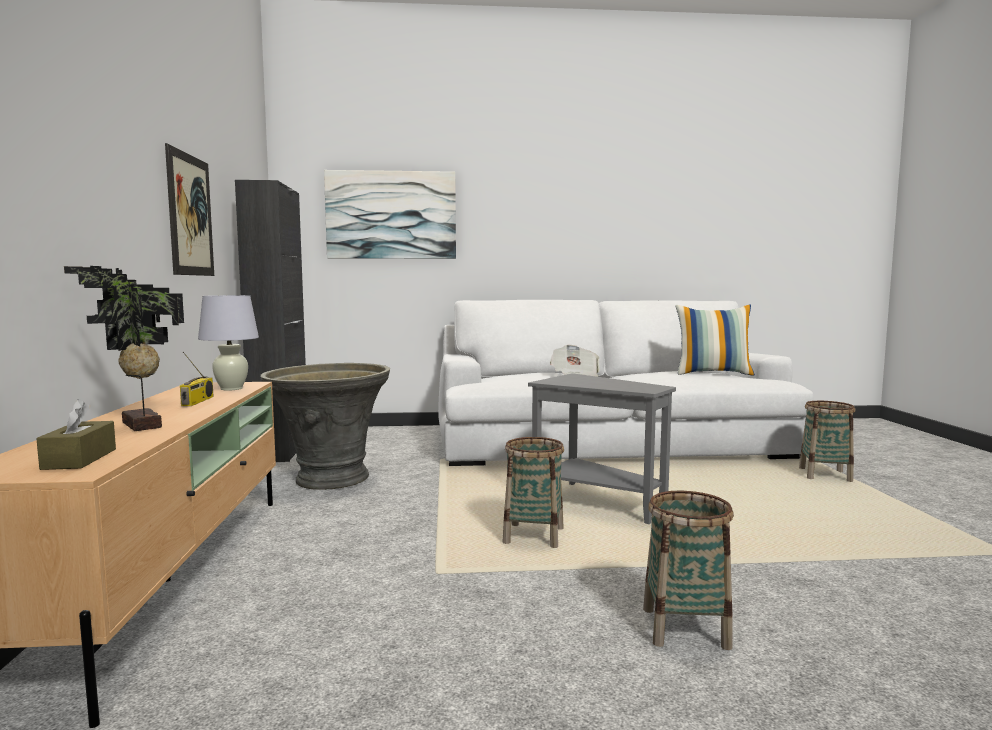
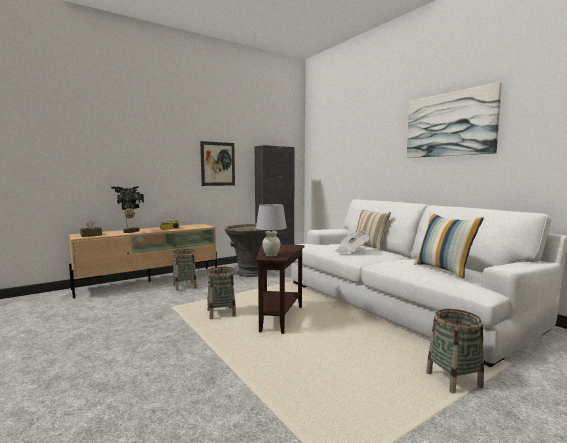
camera: 60 degrees right, 0 degrees up
(231, 388) = (195, 227): white table lamp -> white table lamp (271, 255)
(391, 215) = (342, 152): picture -> picture (449, 124)
(541, 371) = (370, 246): none -> beige pillow
(596, 503) = (278, 317): grey side table -> brown side table
(685, 627) = (143, 355): basket -> basket (185, 286)

